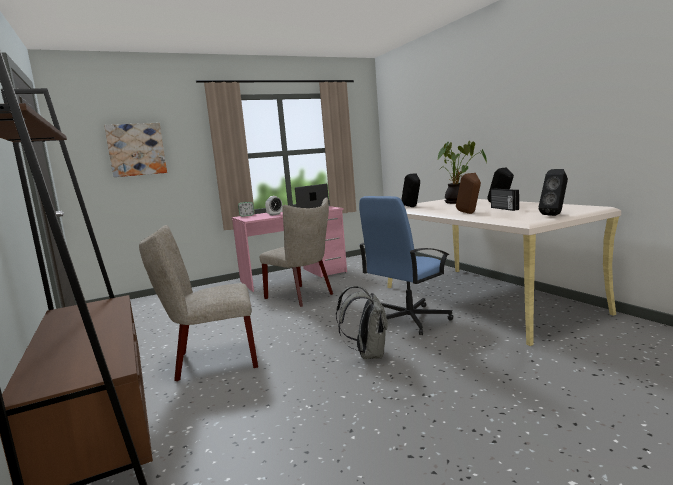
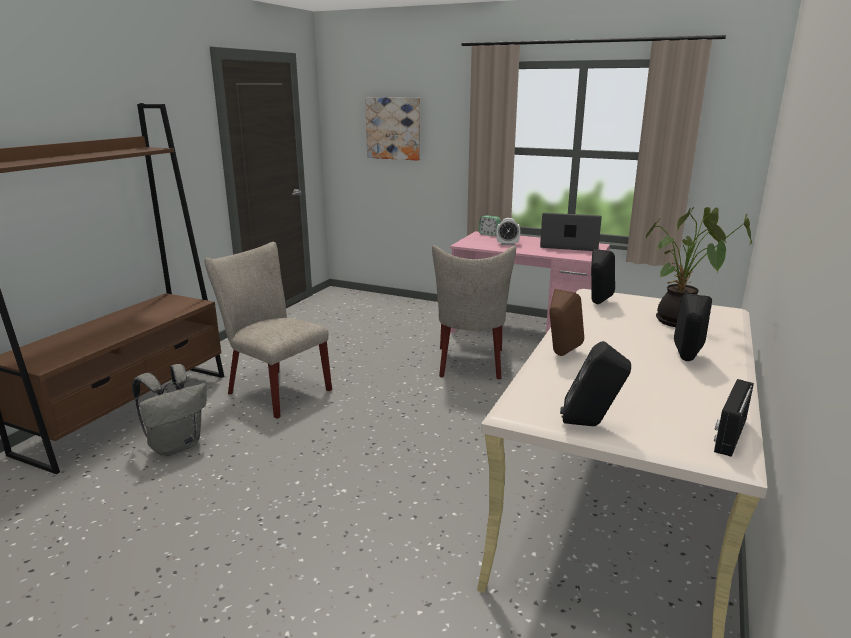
camera: 50 degrees right, 10 degrees up
(368, 354) = (349, 468): grey backpack -> grey backpack (176, 445)
(408, 320) = (471, 461): blue office chair -> none
(503, 208) = (633, 371): radio -> radio (728, 435)

